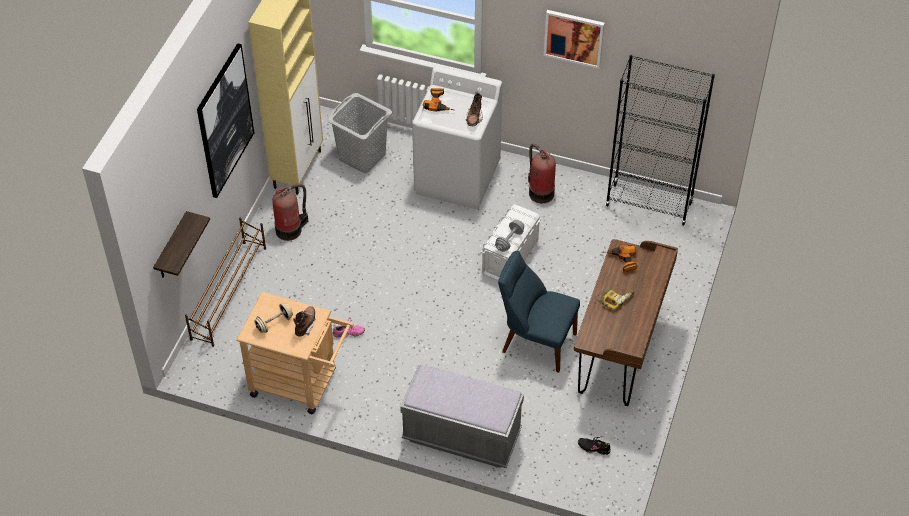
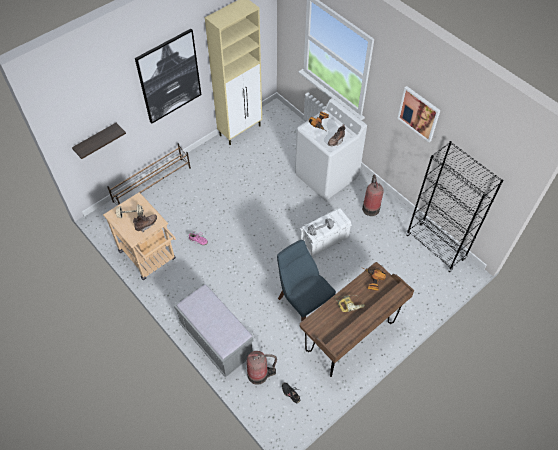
camera: 30 degrees right, 5 degrees up
(290, 229) = (211, 163): fire extinguisher -> fire extinguisher (259, 374)
(362, 156) = (281, 139): grey laundry basket -> none

